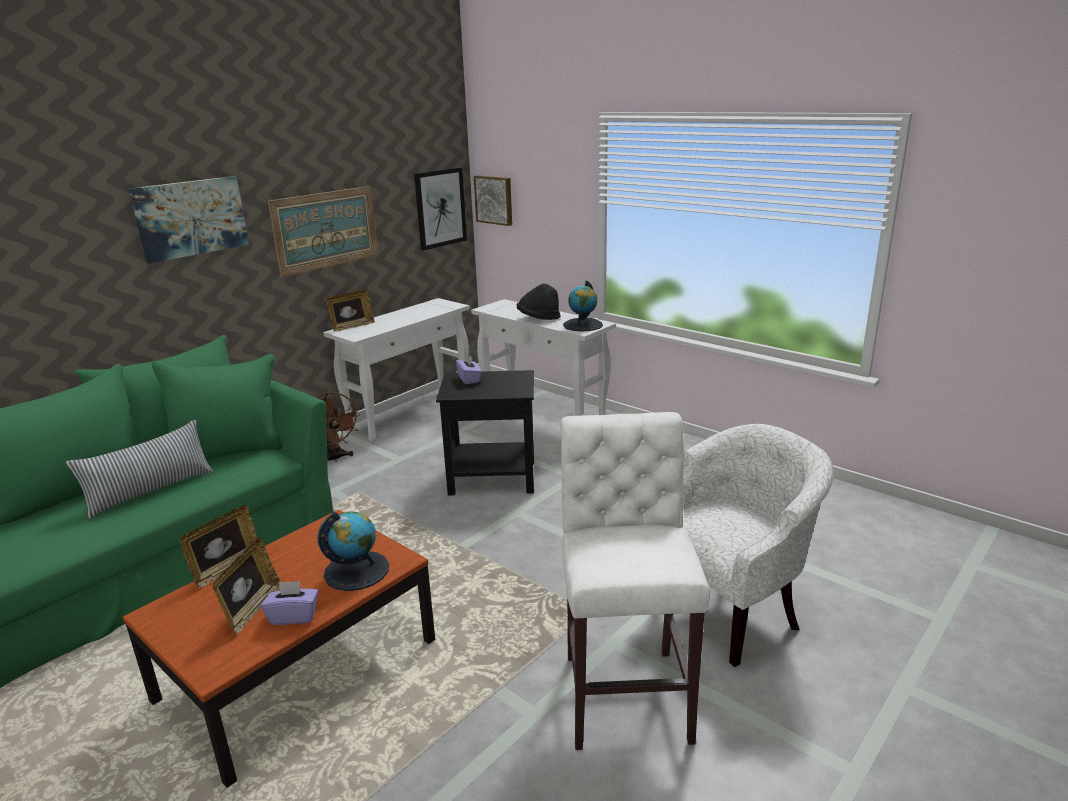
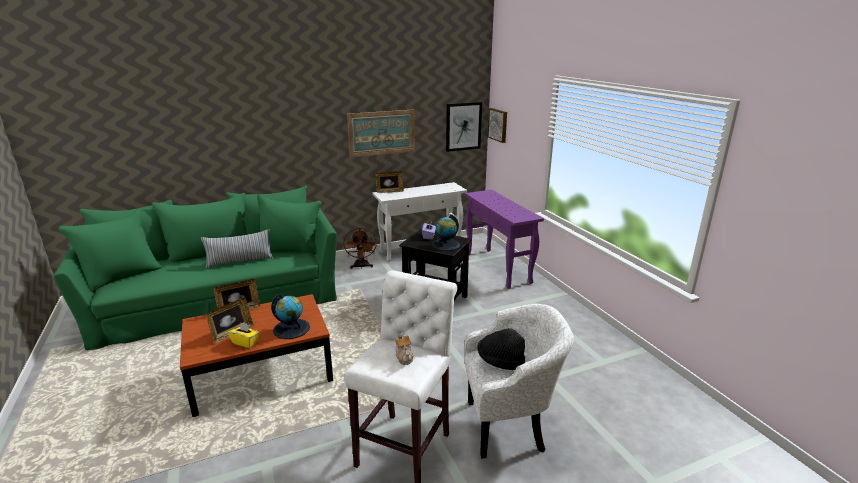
camera: 25 degrees right, 0 degrees up
(191, 218) = (301, 119): picture -> none
(294, 616) = (245, 342): purple tissue box -> yellow tissue box
(538, 318) = (498, 206): black hat -> black hat (500, 361)
(544, 414) = (498, 268): white console table -> purple console table
(583, 325) = (521, 215): globe -> globe (445, 245)
(642, 542) = (404, 357): none -> teapot

